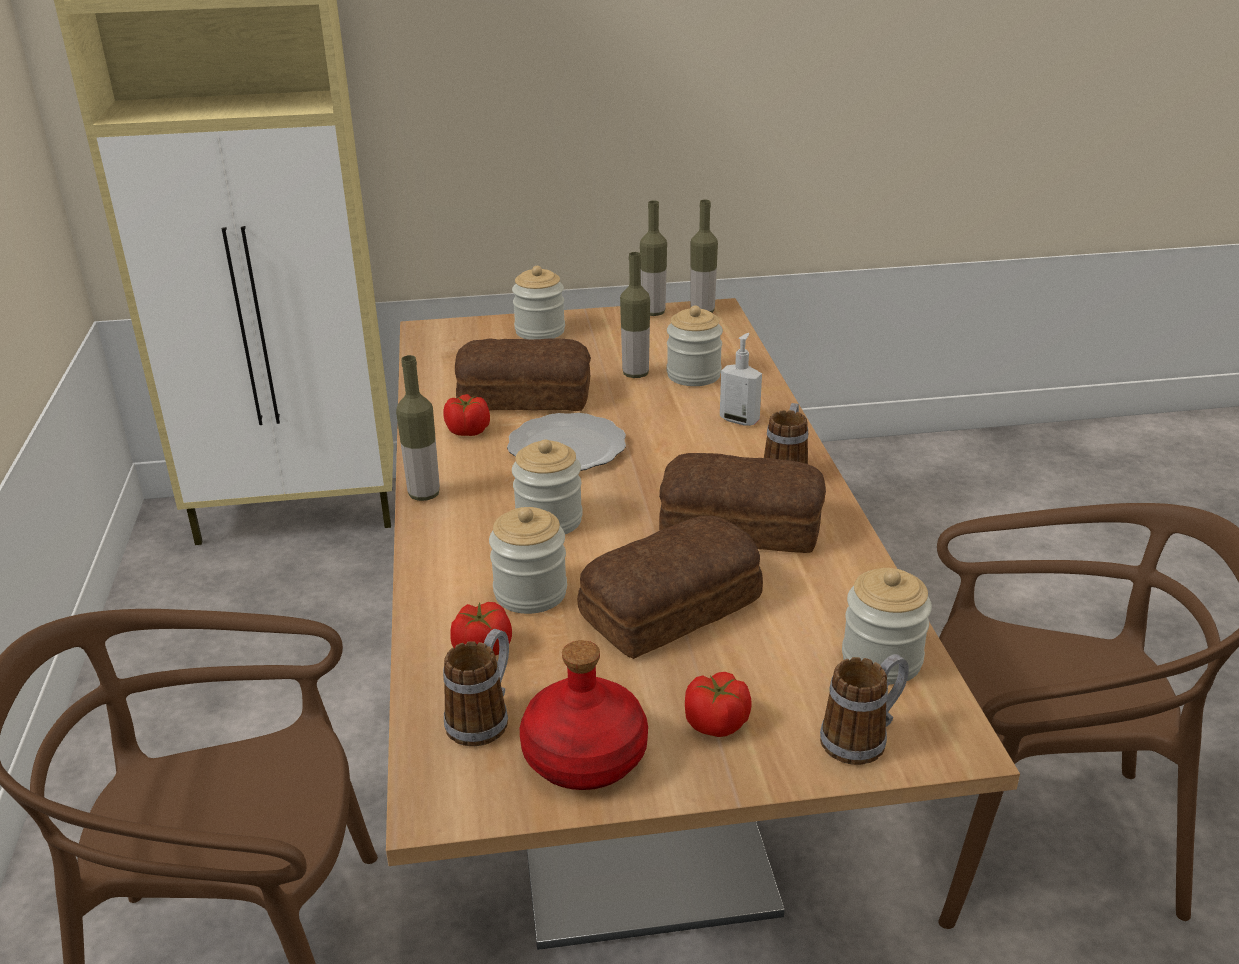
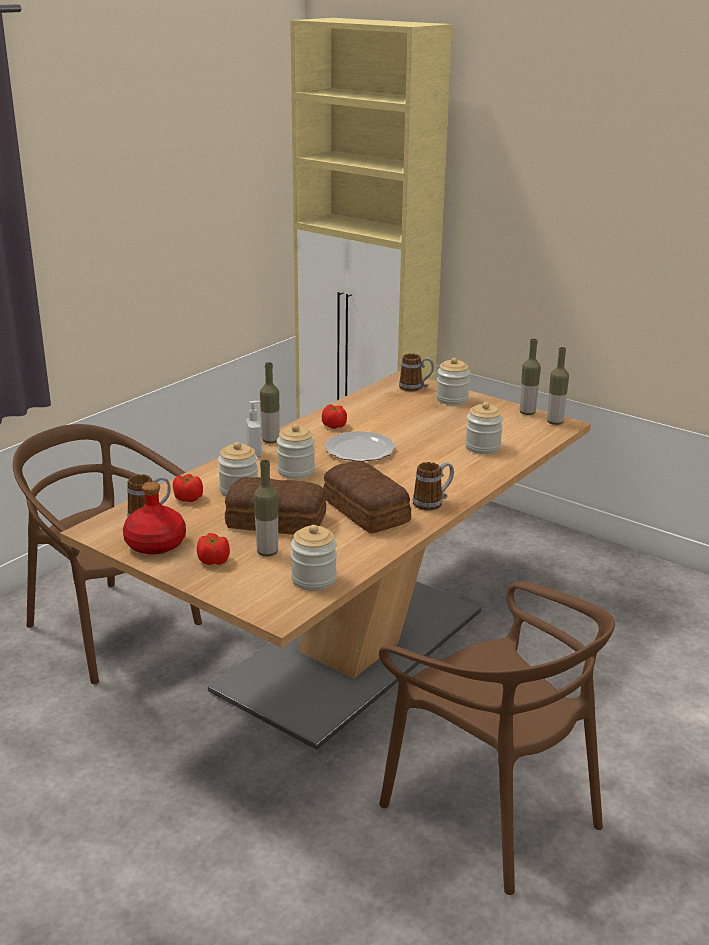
camera: 45 degrees right, 5 degrees down
(523, 395) = (385, 422): bread -> none
(635, 374) = (455, 435): bottle -> bottle (267, 552)
(740, 419) = (461, 474): soap dispenser -> soap dispenser (255, 453)
(863, 738) = (251, 594): mug -> mug (415, 388)

